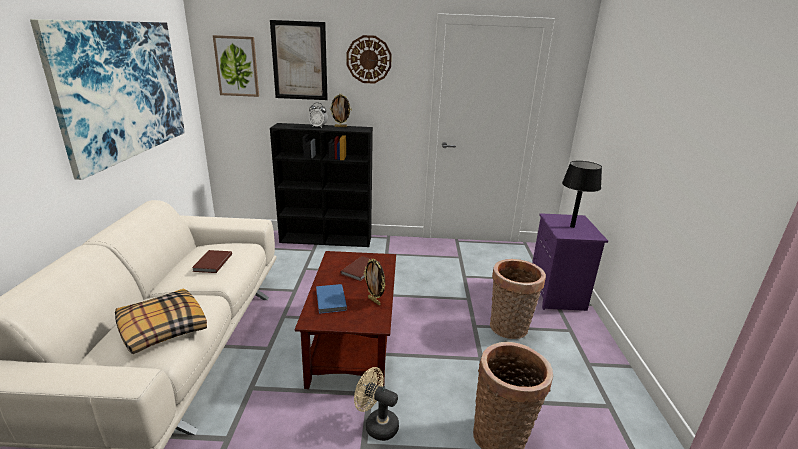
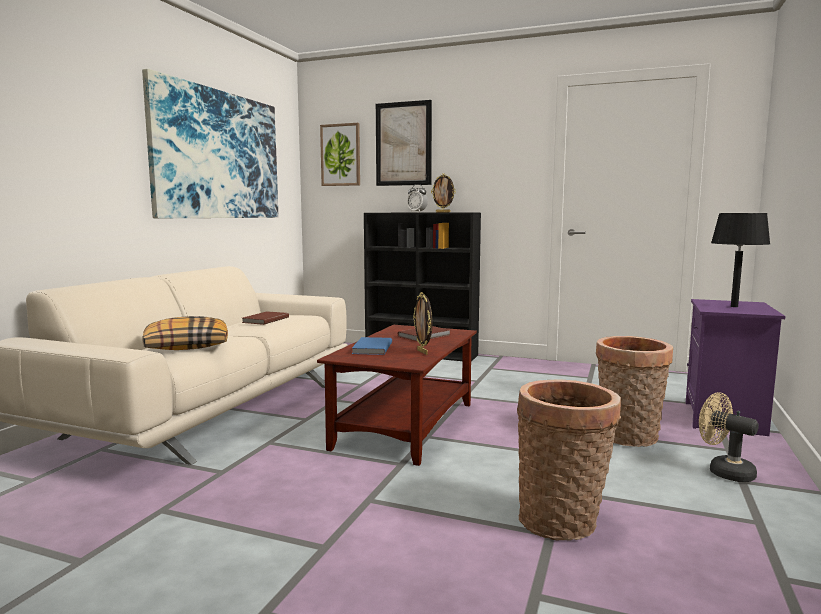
camera: 20 degrees right, 15 degrees down
(369, 59) = (478, 135): wall clock -> none
(376, 424) = (395, 487): beige fan -> beige fan (724, 471)

